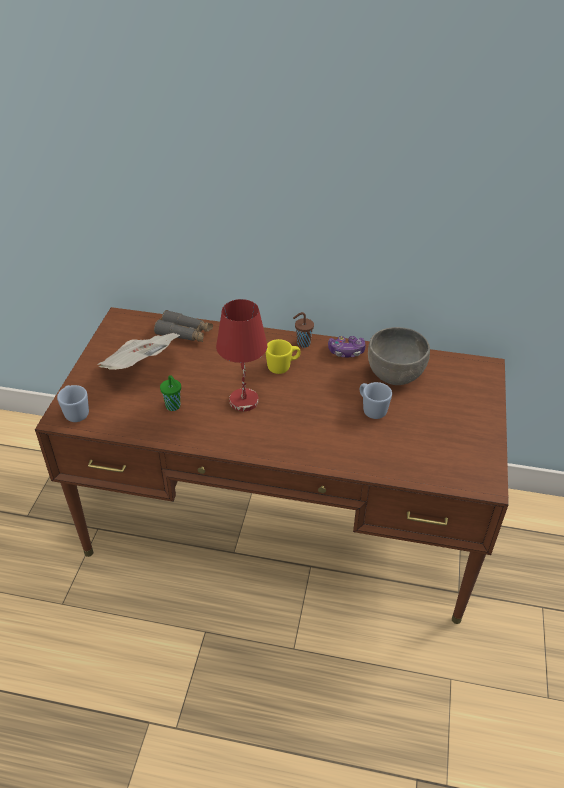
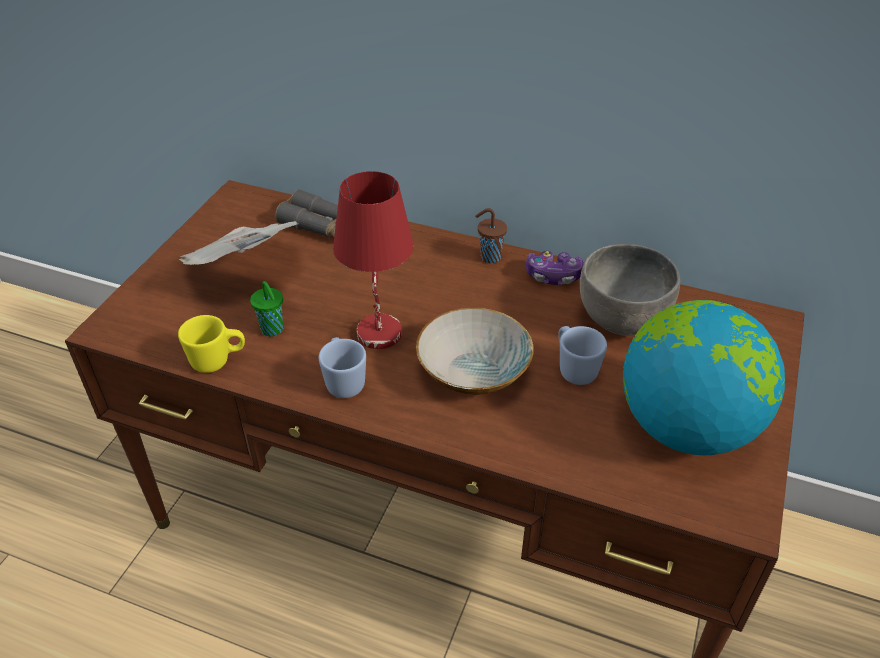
camera: 10 degrees right, 0 degrees up
(75, 412) = (130, 322): blue mug -> blue mug (343, 381)
(283, 367) = (451, 288): yellow mug -> yellow mug (218, 361)
(309, 419) = (473, 373): none -> bowl
(445, 436) = (686, 426): none -> globe

